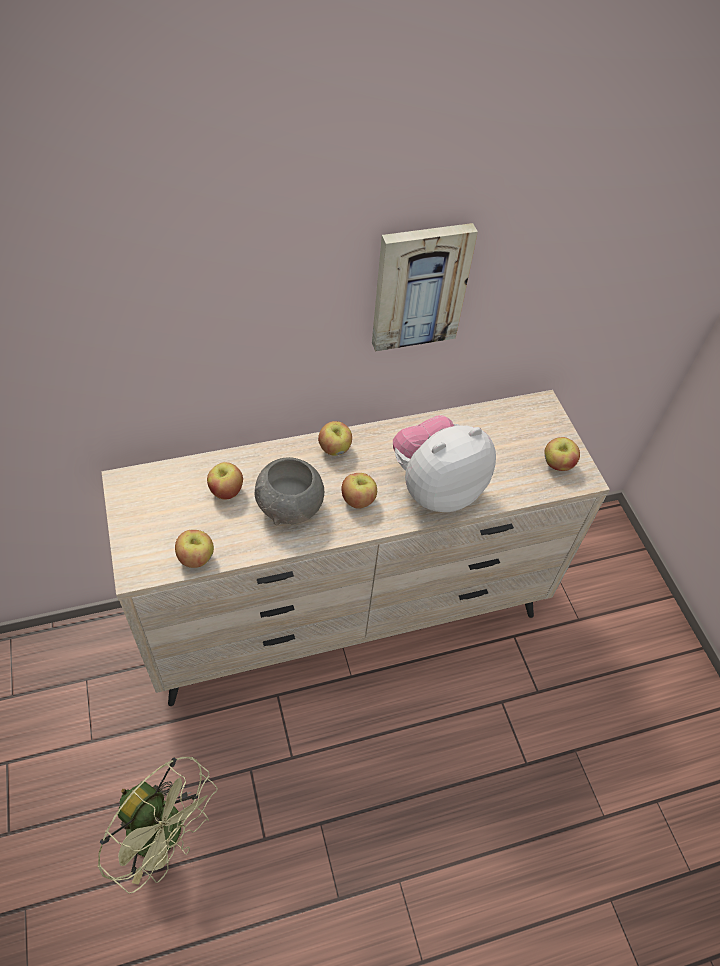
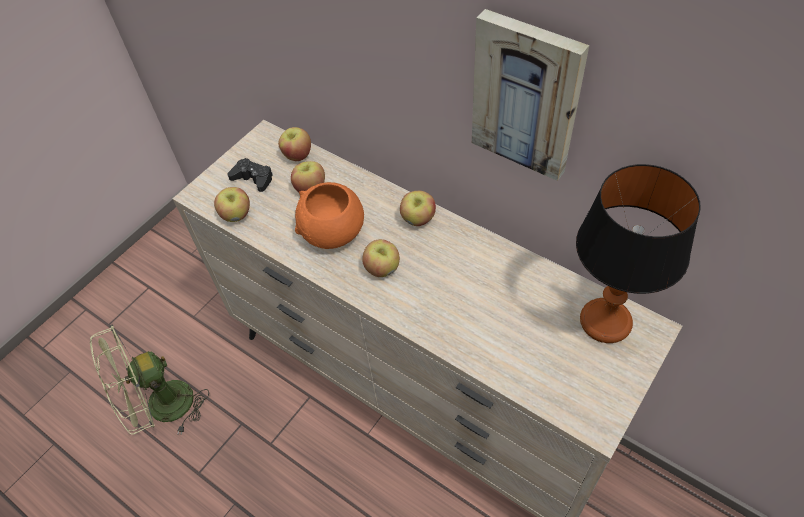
camera: 60 degrees right, 0 degrees up
(166, 521) = (253, 178): none -> black game controller
(166, 834) = (161, 409): green fan -> green fan turned 60 degrees clockwise
(290, 506) = (333, 233): grey bowl -> orange bowl
(436, 487) = (451, 312): plush toy -> none
(518, 419) = (606, 321): none -> table lamp
(557, 464) = (588, 390): apple -> apple (297, 155)

